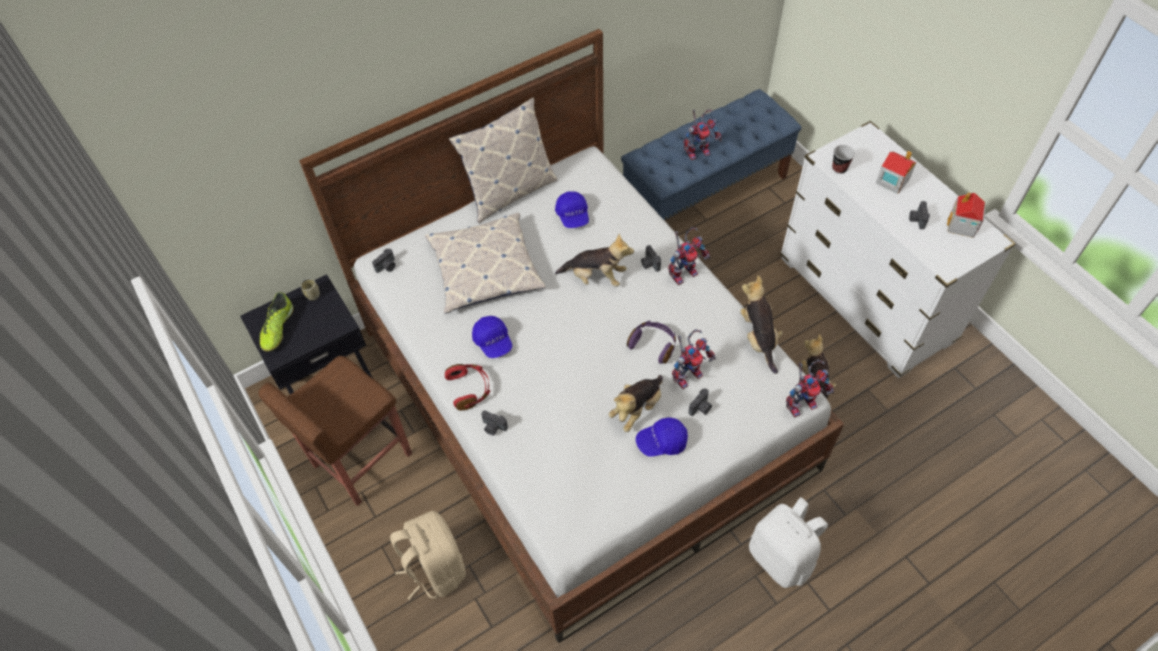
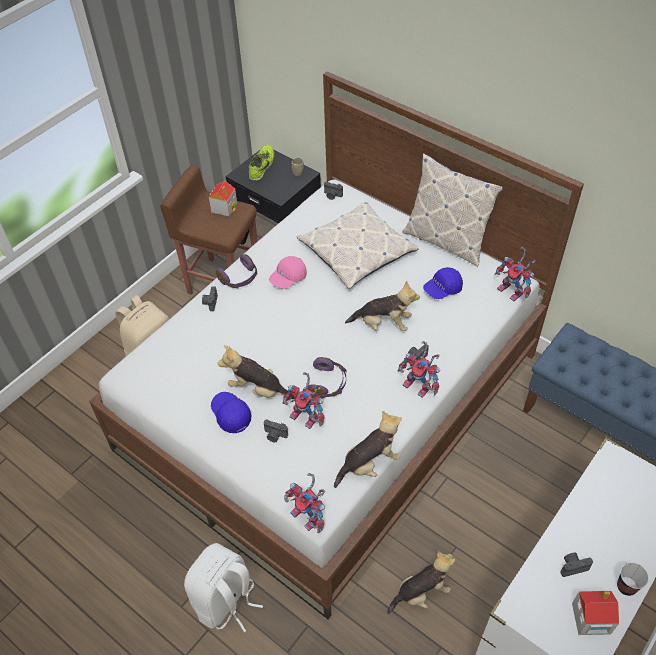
camera: 70 degrees right, 5 degrees down
(277, 328) = (262, 166): shoe -> shoe turned 120 degrees clockwise
(469, 389) = (239, 278): red headphones -> purple headphones
(493, 342) = (288, 278): blue cap -> pink cap
(596, 277) = (383, 324): plush toy -> plush toy turned 75 degrees counterclockwise
(699, 151) = (609, 379): toy robot -> toy robot (513, 292)
(839, 168) = (605, 474): cup -> cup (626, 586)
(892, 181) = (618, 530): toy house -> toy house (224, 207)

